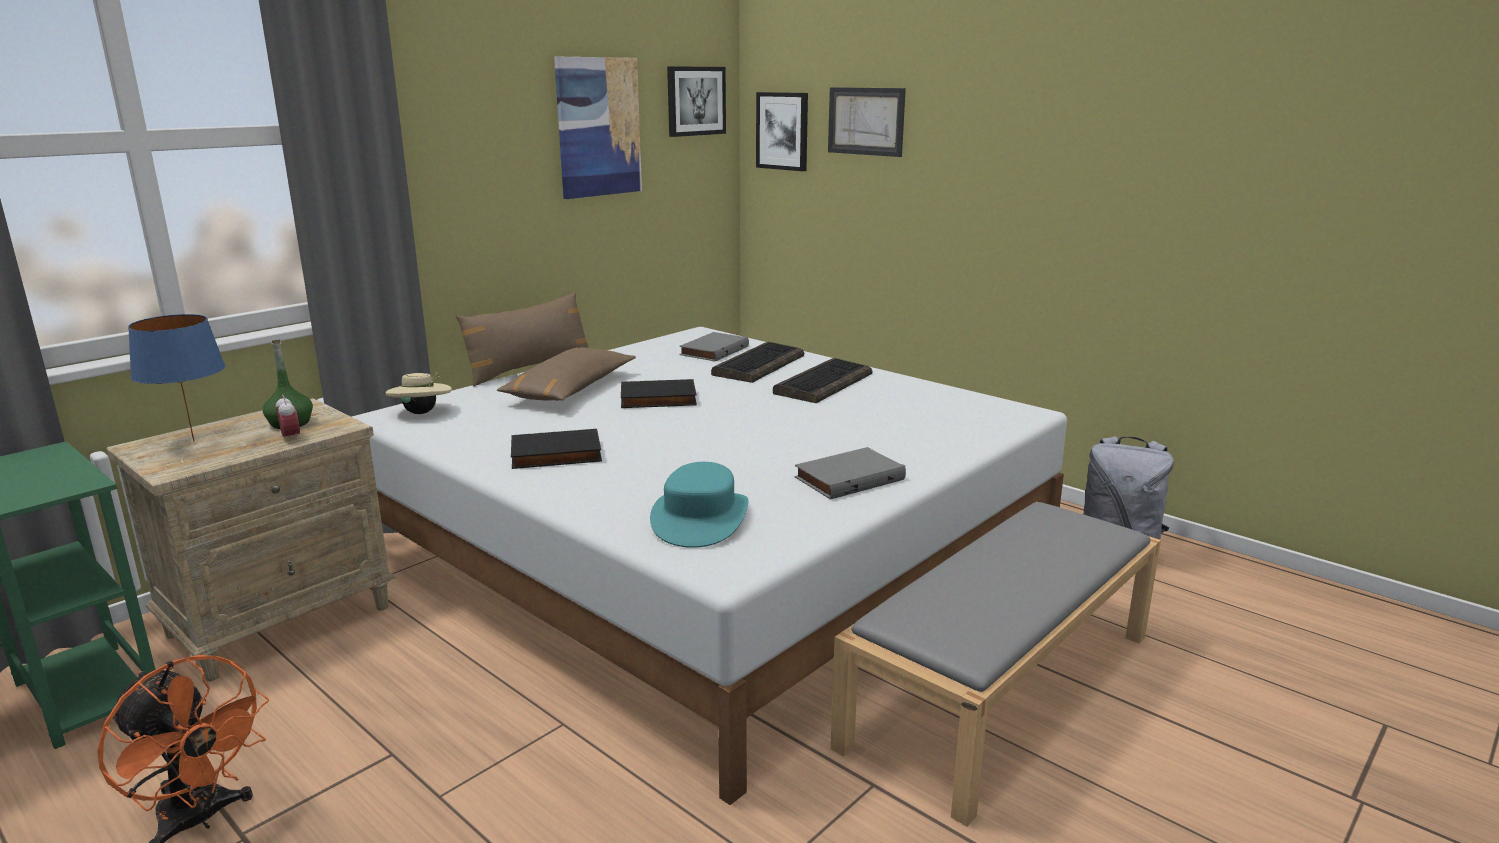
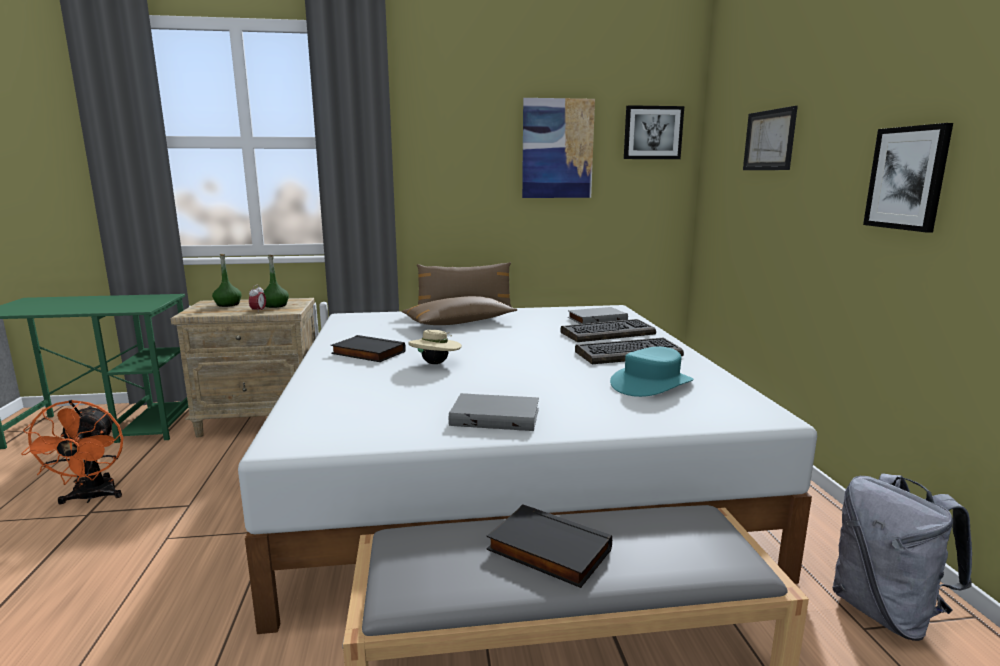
camera: 40 degrees right, 5 degrees down
(194, 440) = (228, 304): blue table lamp -> green bottle
(421, 413) = (363, 318): beige hat -> beige hat (435, 363)
(657, 400) = (493, 338): black book -> black book (547, 551)
(700, 518) = (348, 409): turquoise hat -> turquoise hat (651, 383)
(782, 131) = (720, 155): picture -> picture (907, 178)

